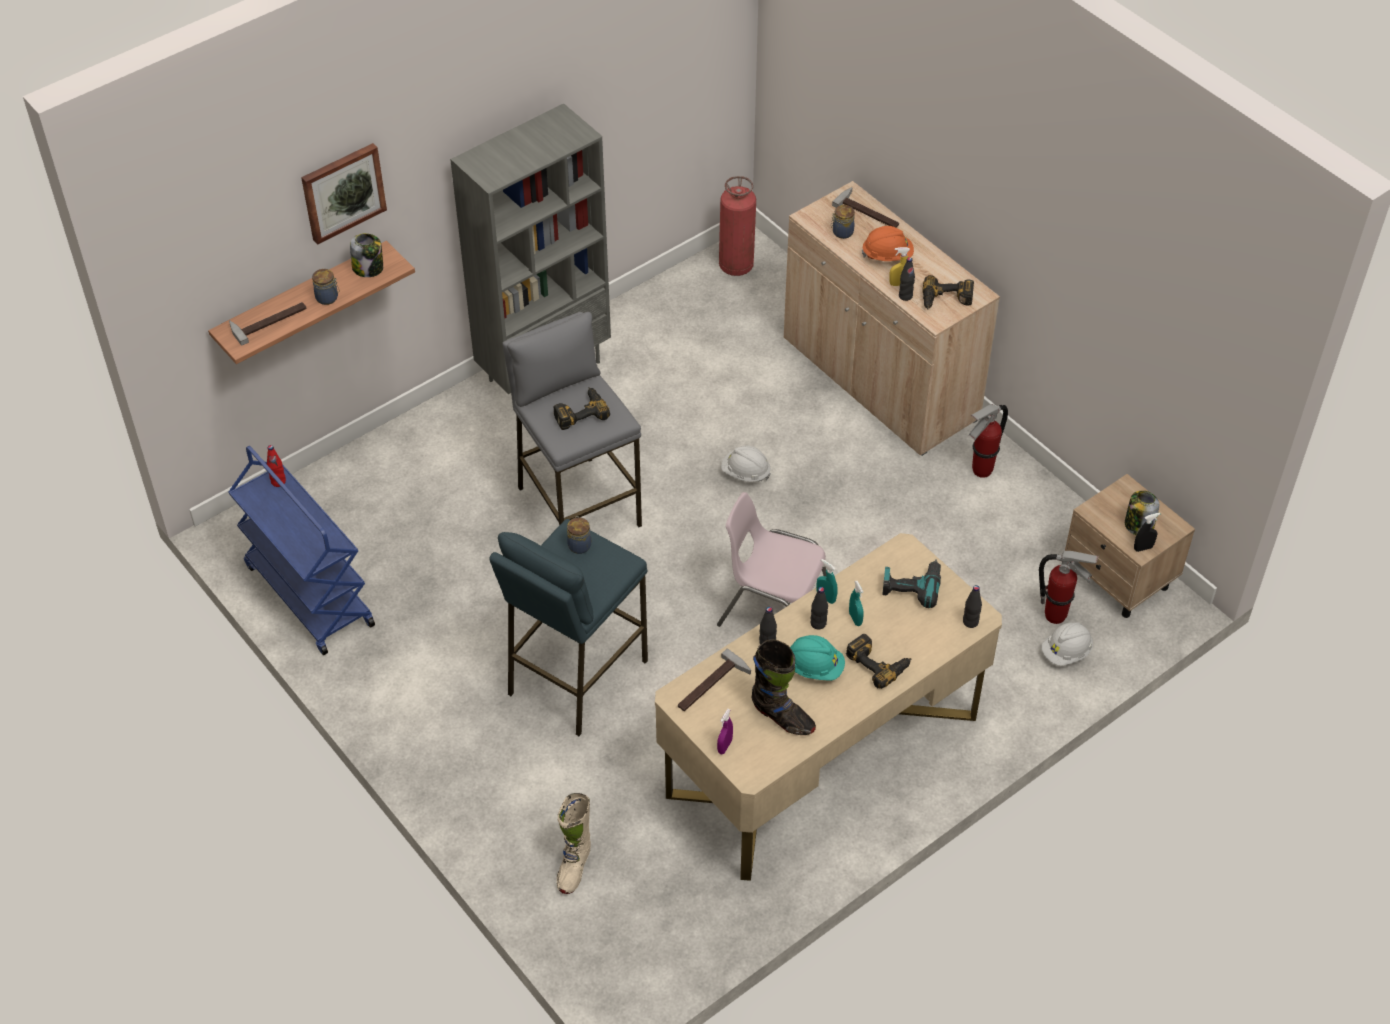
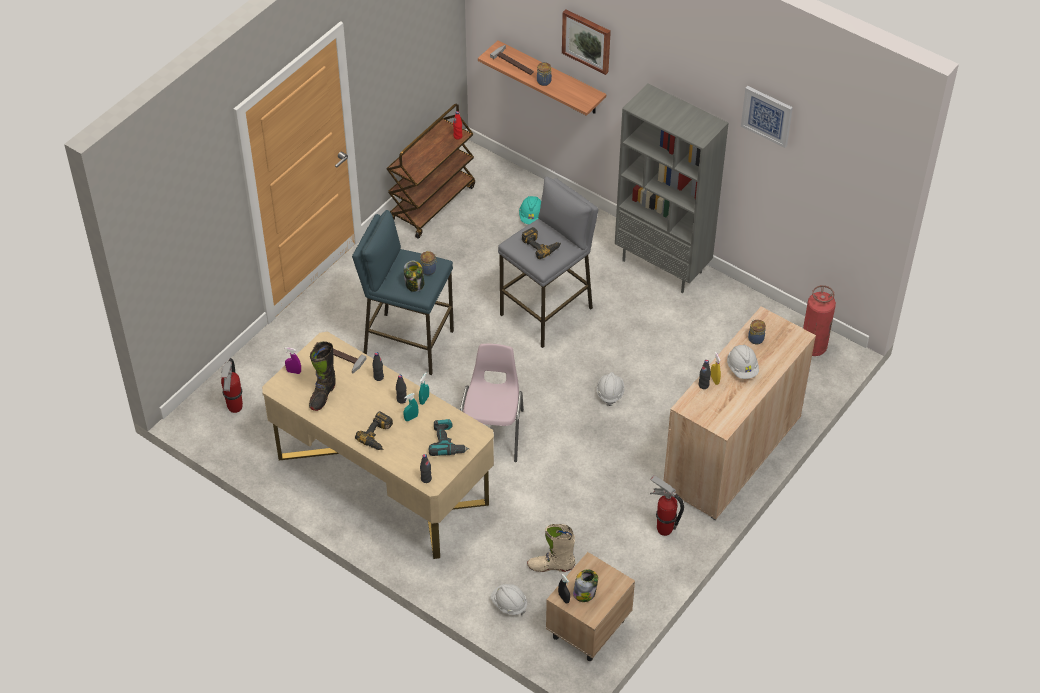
camera: 75 degrees right, 0 degrees up
(308, 595) = (432, 203): blue cart -> brown cart
(368, 268) = (577, 92): jar -> jar (414, 284)
(574, 866) = (269, 374): beige boot -> beige boot (551, 566)
(598, 49) = (767, 115): none -> picture
(814, 667) = (365, 404): turquoise hard hat -> turquoise hard hat (532, 217)
(869, 211) = (785, 350): hammer -> none
(887, 255) = (742, 368): orange hard hat -> white hard hat
(946, 300) = (708, 409): power drill -> none
(1056, 616) = (540, 594): fire extinguisher -> fire extinguisher (235, 408)

